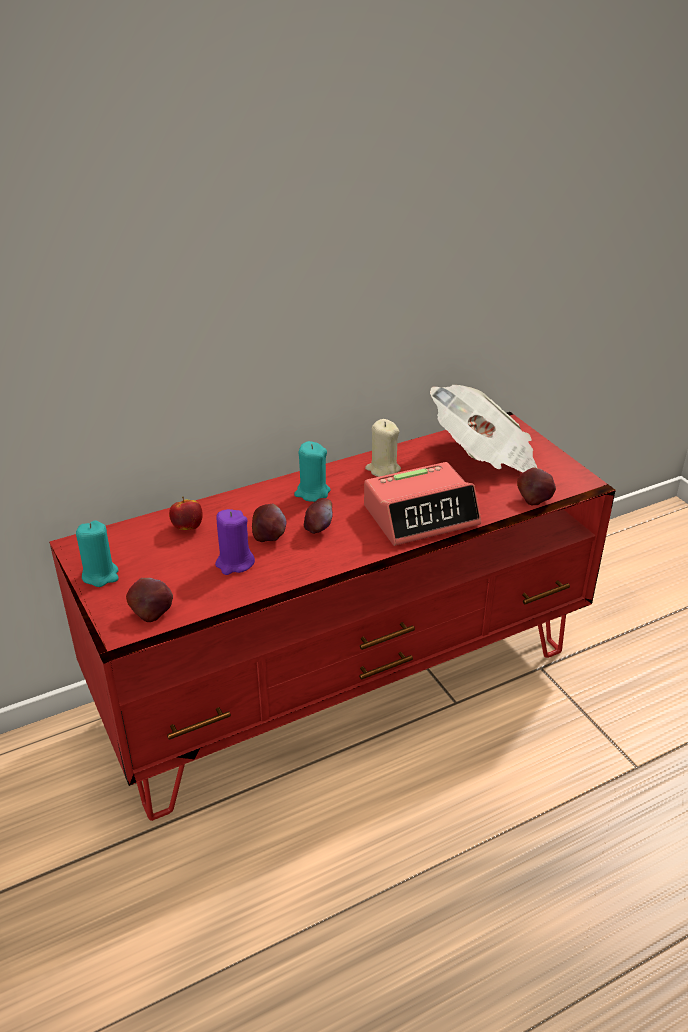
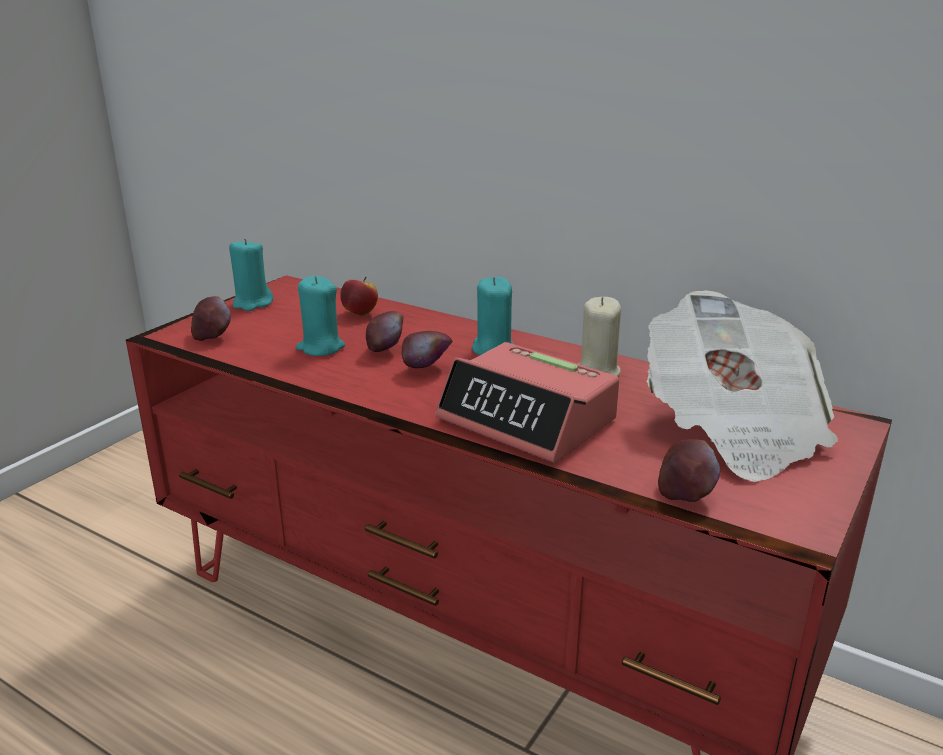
camera: 60 degrees right, 10 degrees down
(234, 563) = (320, 348): purple candle -> turquoise candle

